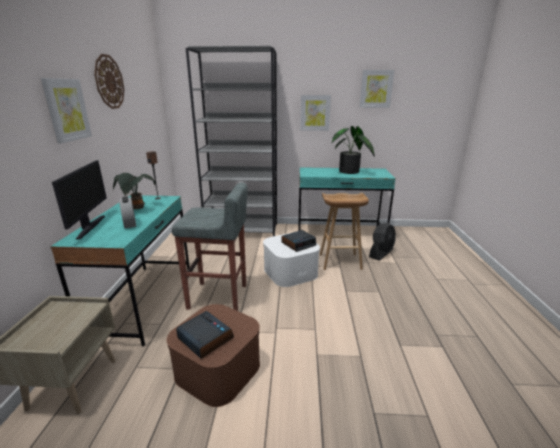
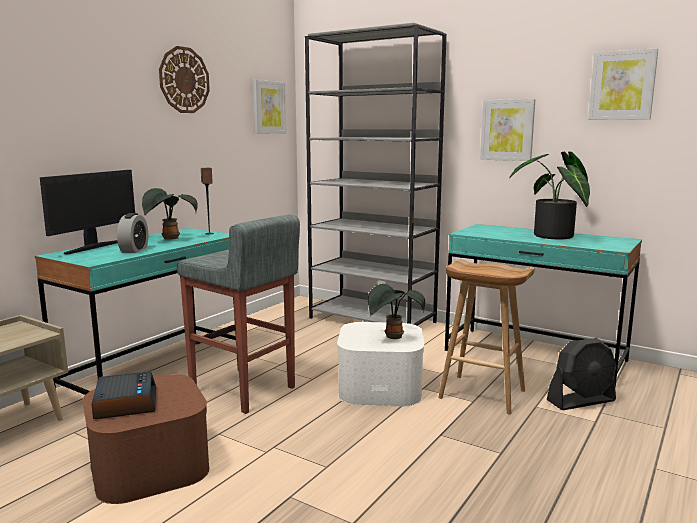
camera: 30 degrees right, 10 degrees down
(66, 110) = (104, 106): picture -> picture (268, 107)
(298, 244) = (392, 338): alarm clock -> potted plant

